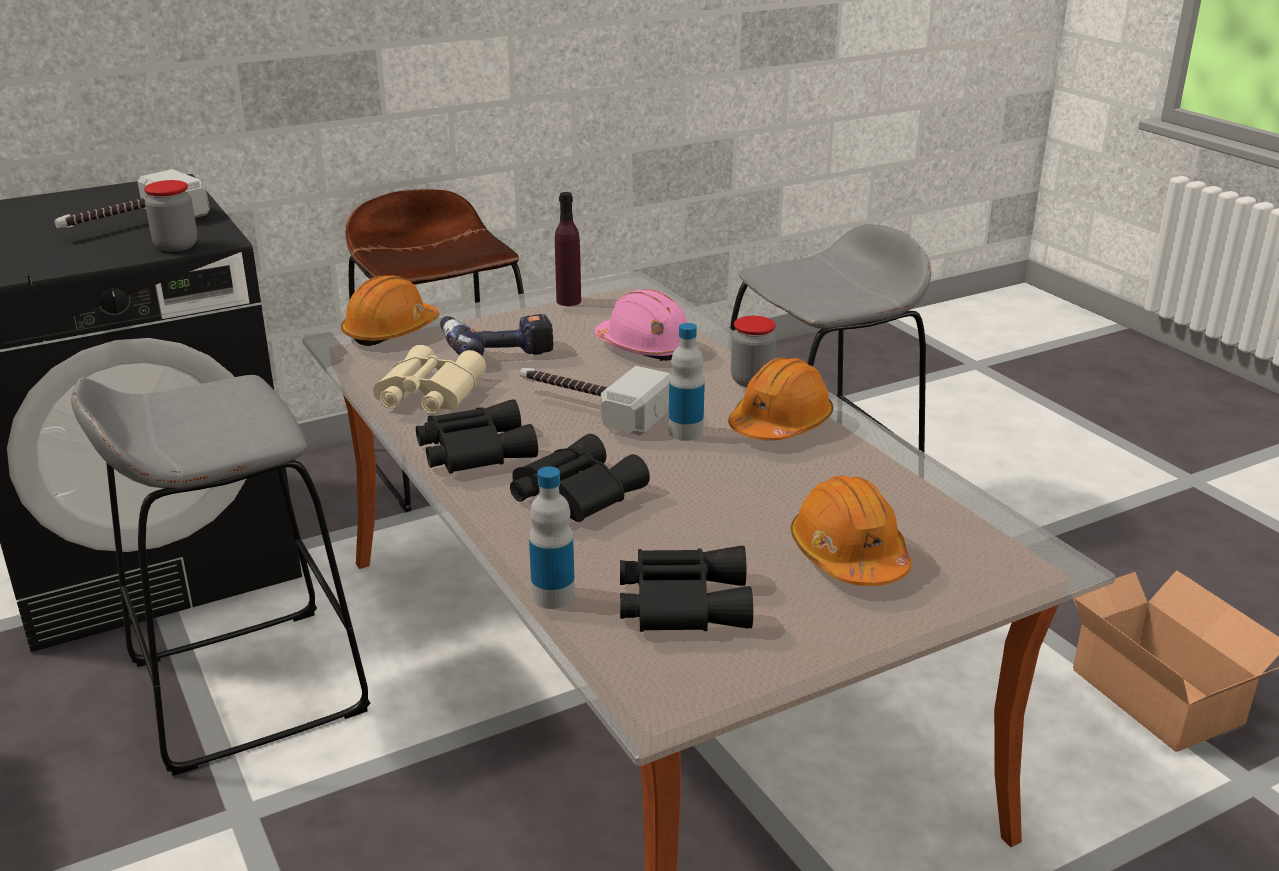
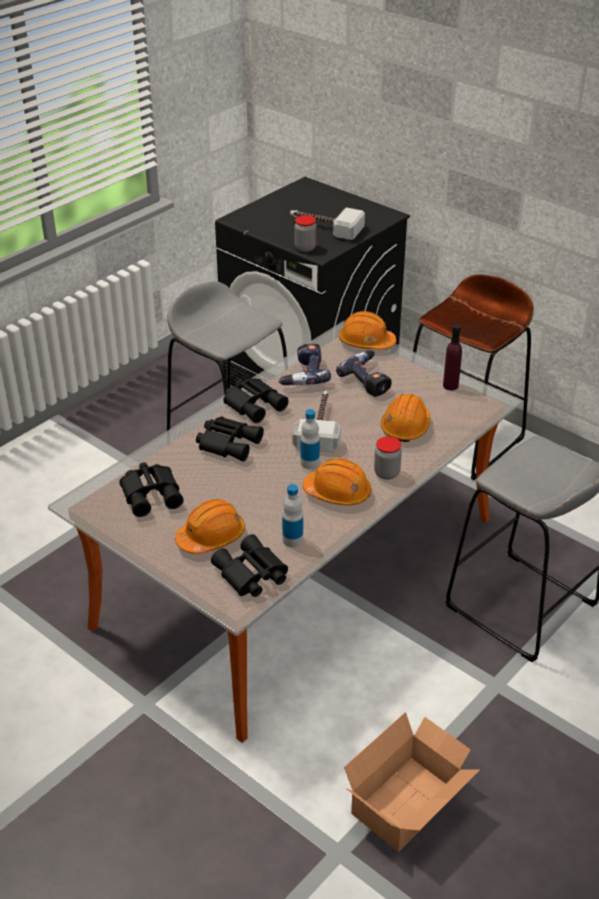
camera: 70 degrees right, 10 degrees up
(427, 394) = (303, 374): beige binoculars -> power drill
(553, 596) = (142, 458): bottle -> bottle (292, 540)
(645, 347) = (405, 427): pink hard hat -> orange hard hat
(968, 534) = (250, 575): none -> black binoculars

